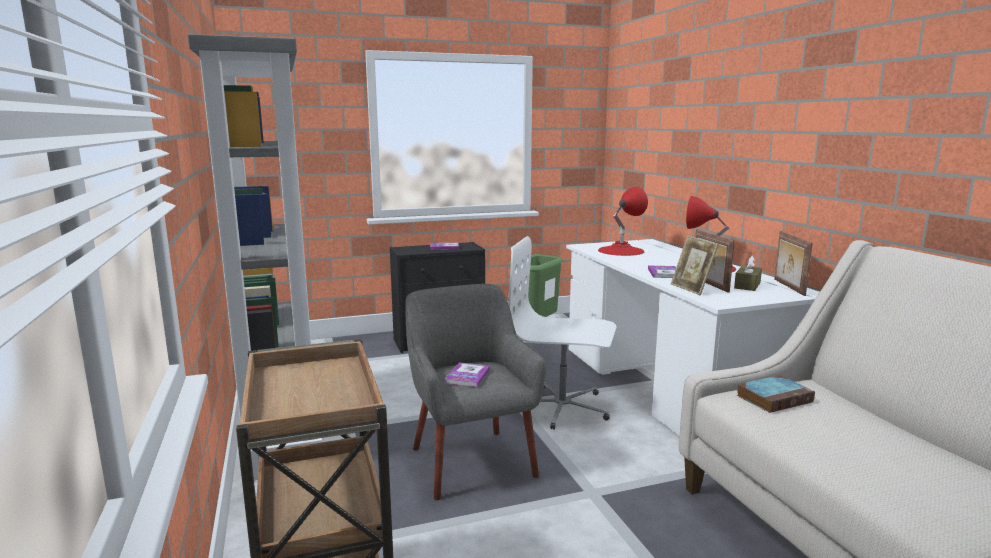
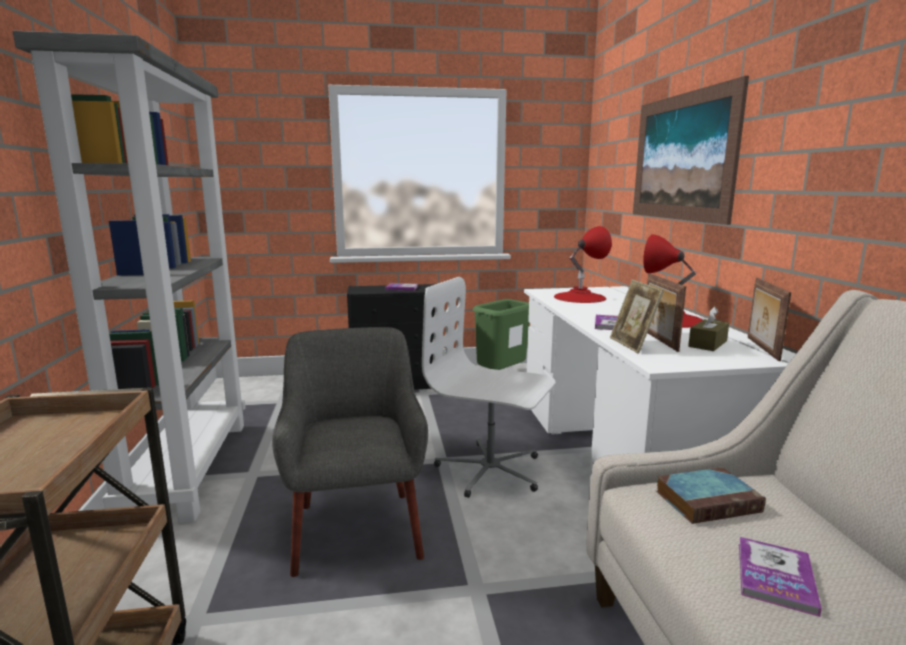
camera: 10 degrees right, 0 degrees up
(467, 376) = (344, 433): book -> book (775, 577)
(706, 128) = (682, 157): none -> picture

